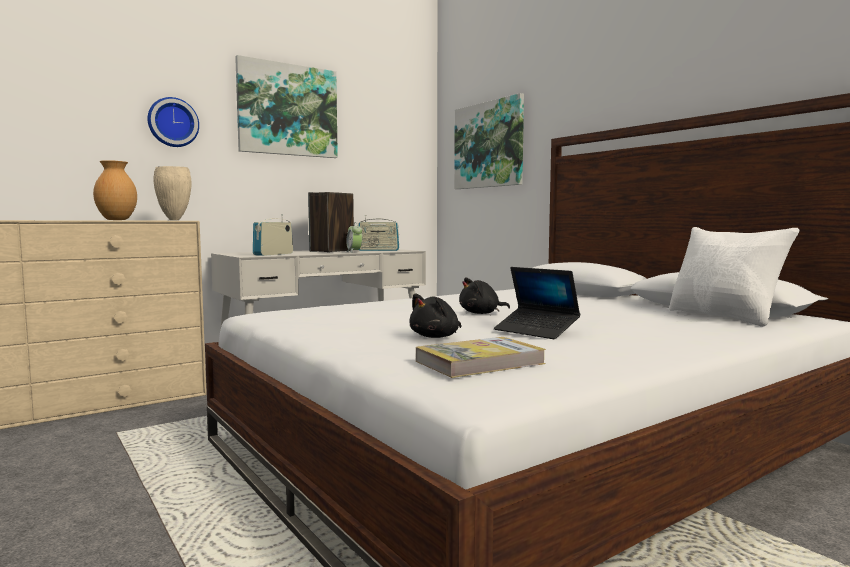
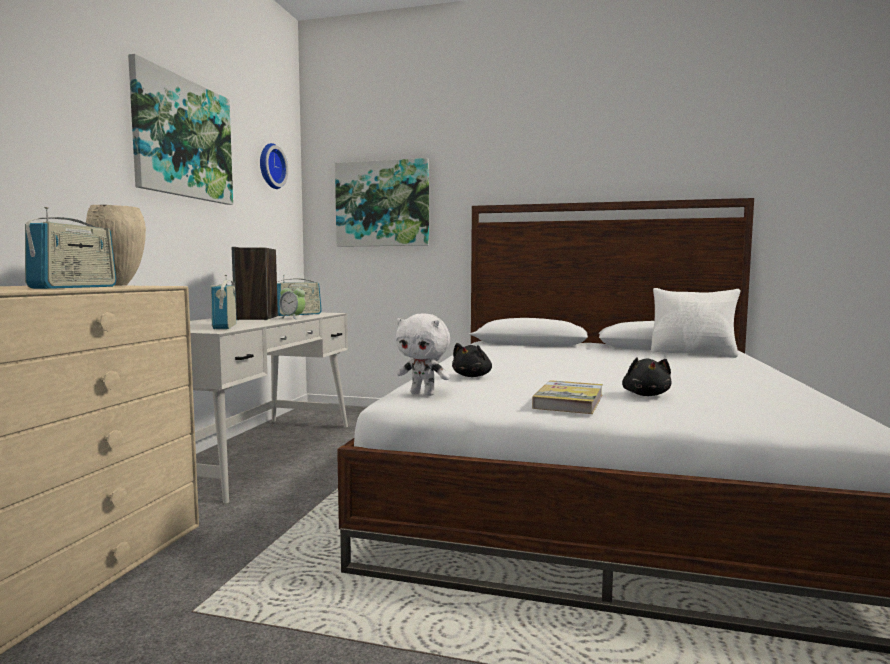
camera: 40 degrees left, 0 degrees up
(117, 220) = (74, 287): brown vase -> radio
(172, 122) = (55, 136): wall clock -> wall clock (270, 166)
(284, 312) = (423, 394): none -> white plush toy
(479, 362) = (768, 408): book -> book (569, 401)
(481, 313) = (577, 370): black plush toy -> black plush toy (473, 376)
(536, 331) = (673, 379): laptop -> none

